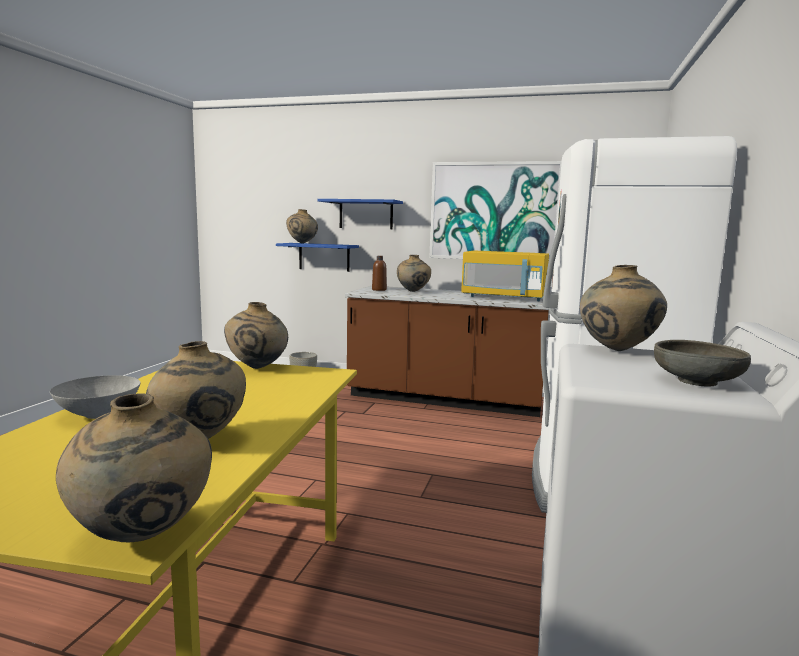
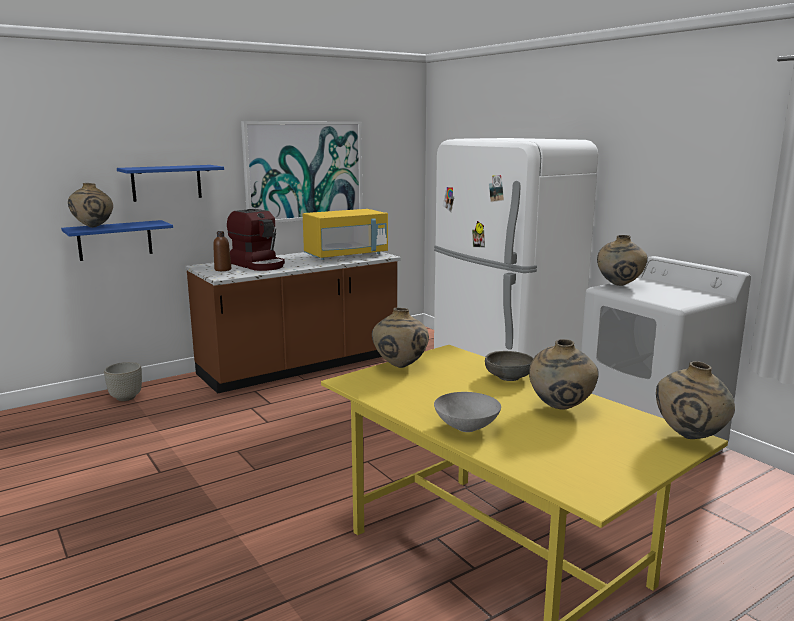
camera: 50 degrees left, 5 degrees up
(413, 291) = (258, 265): beige vase -> coffee machine
(696, 381) = (688, 293): grey bowl -> grey bowl (508, 377)

